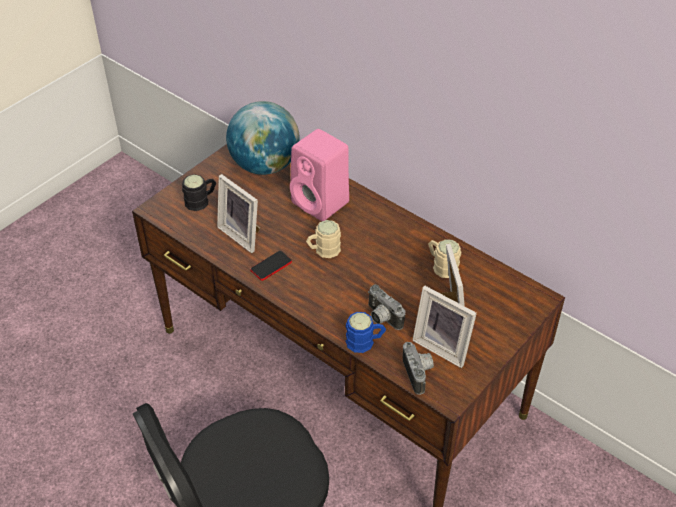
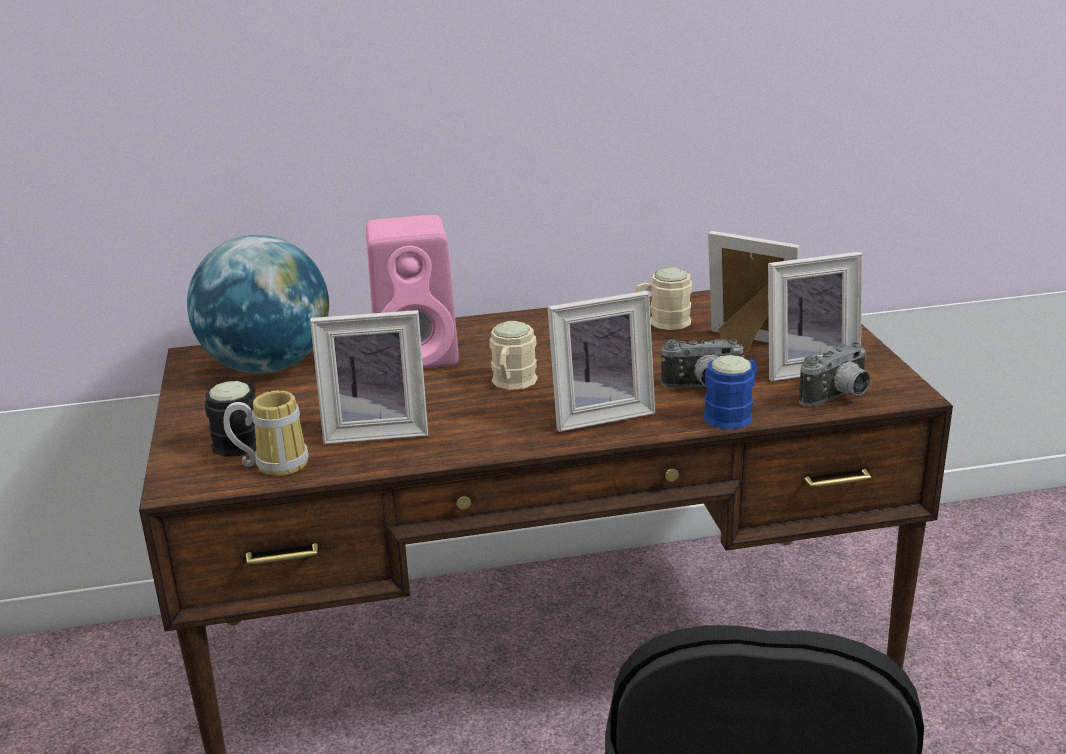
camera: 50 degrees left, 20 degrees down
(191, 223) = (274, 464): none -> mug
(271, 266) = (480, 431): phone -> none
(322, 295) = (599, 413): none -> picture frame
(419, 373) = (839, 398): camera -> camera turned 120 degrees clockwise

